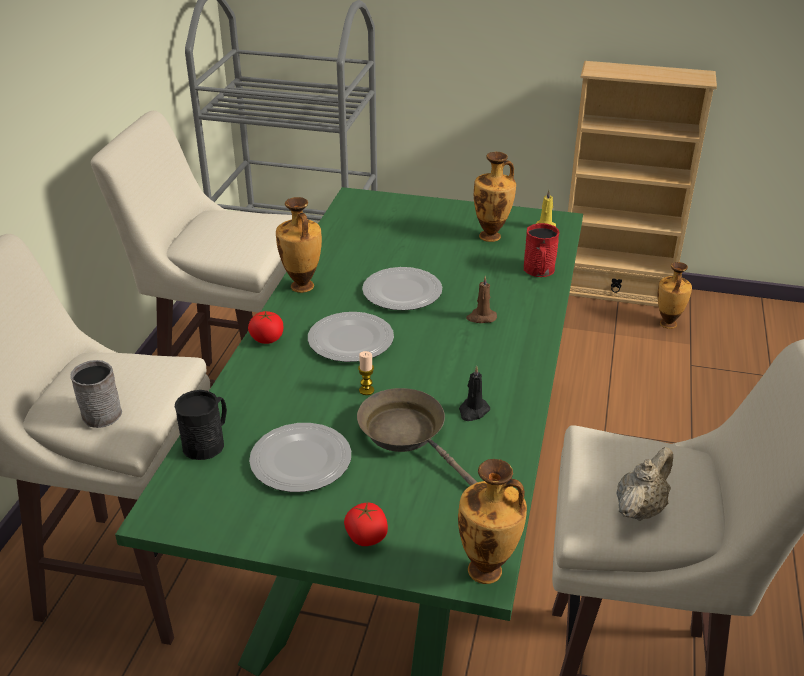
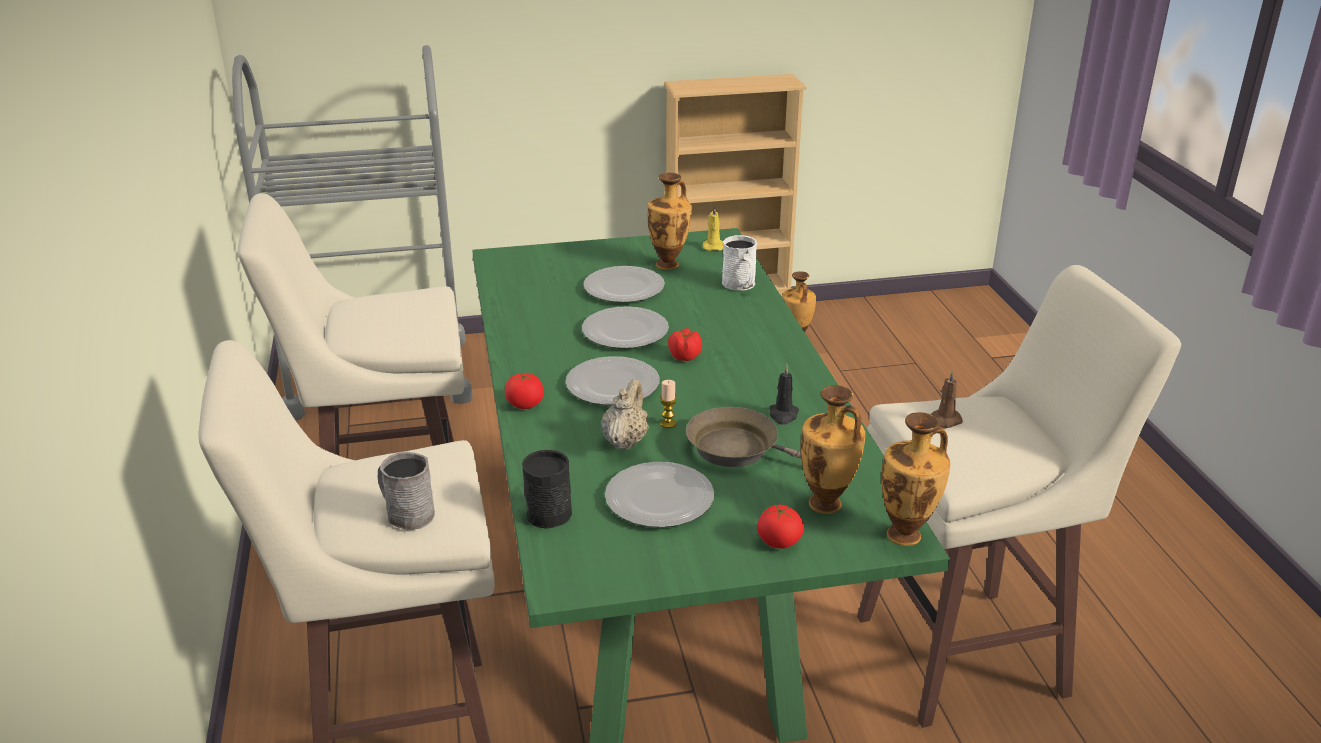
camera: 25 degrees left, 5 degrees down
(302, 287) = (518, 350): vase -> vase (826, 505)
(433, 329) = (684, 356): none -> tomato
(435, 250) = (625, 288): none -> plate
(481, 317) = (721, 336): brown candle -> brown candle (944, 421)
(539, 271) = (741, 285): red mug -> white mug
(640, 508) = (988, 450): beige teapot -> beige teapot (625, 441)

